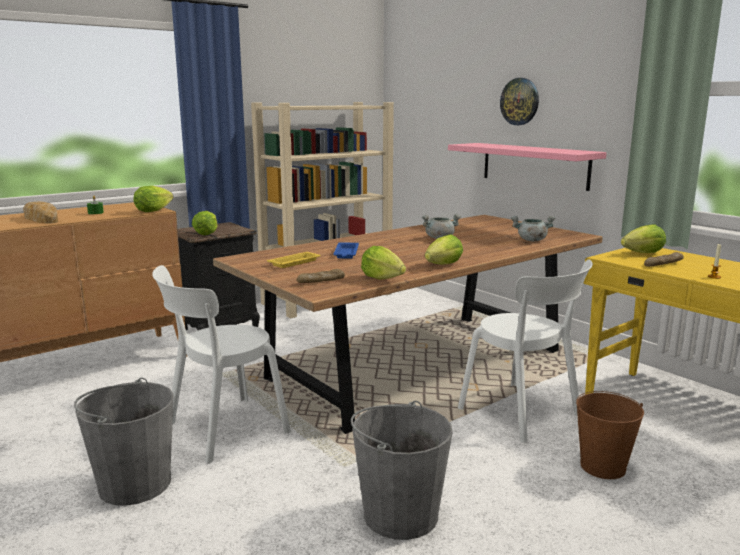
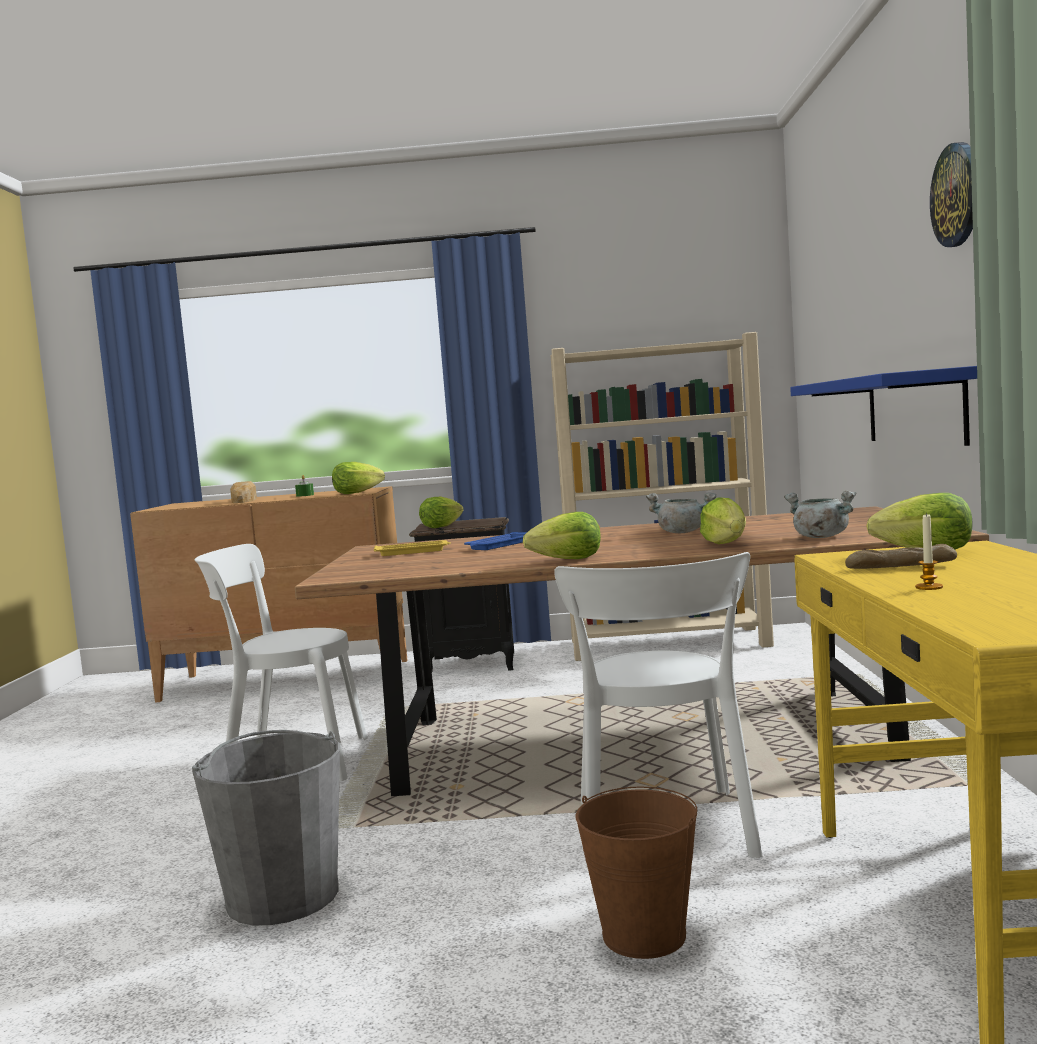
camera: 40 degrees right, 10 degrees down
(134, 484) = (140, 790): grey bucket -> none
(321, 281) = (372, 569): bread -> none
(382, 278) = (442, 570): lettuce -> lettuce (726, 544)
(520, 101) = (893, 298): wall clock -> wall clock (957, 195)
(534, 165) = (914, 408): pink shelf -> blue shelf

